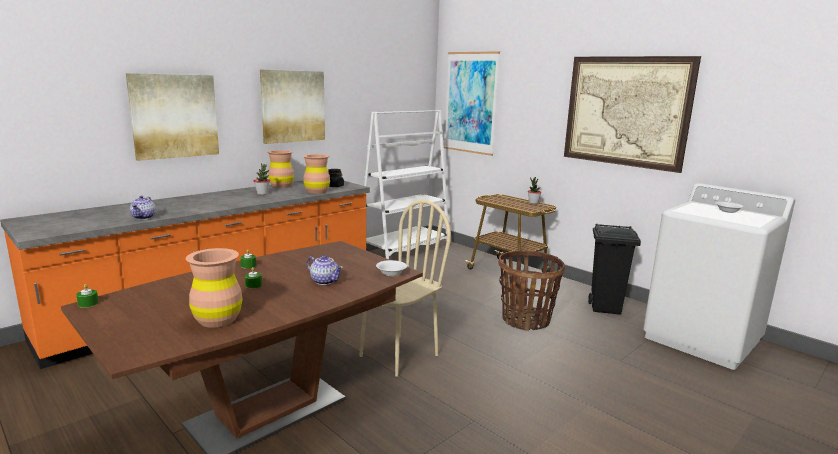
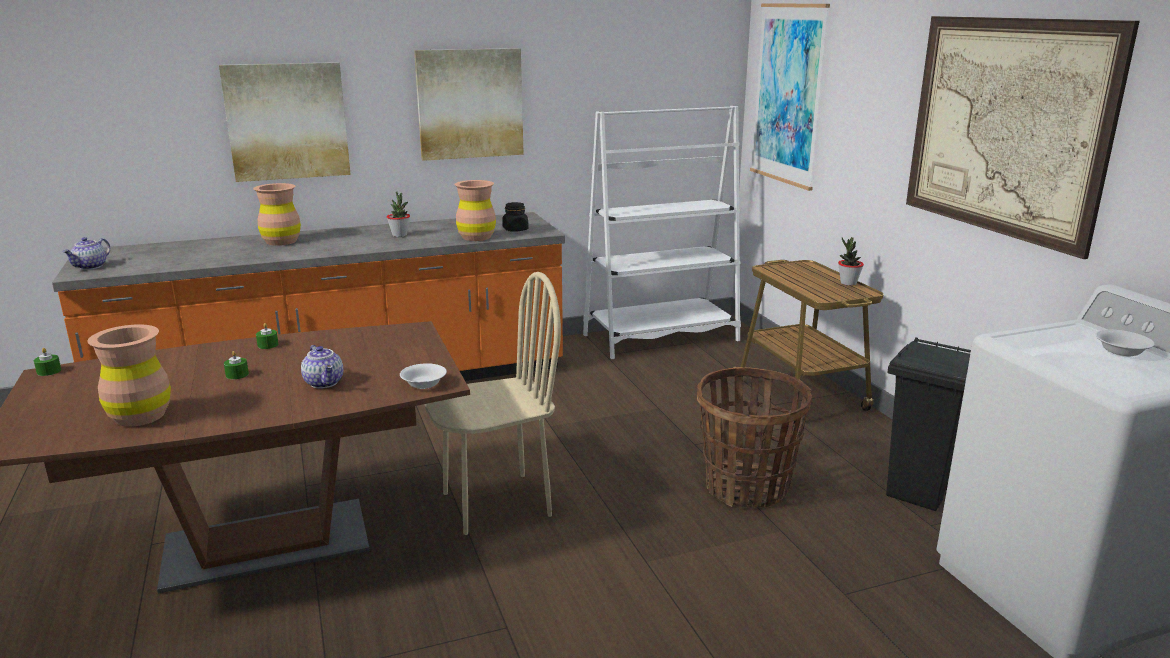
camera: 25 degrees right, 5 degrees up
(144, 217) = (213, 261): teapot -> teapot (91, 267)
(281, 186) = (442, 224): brown vase -> brown vase (281, 241)

